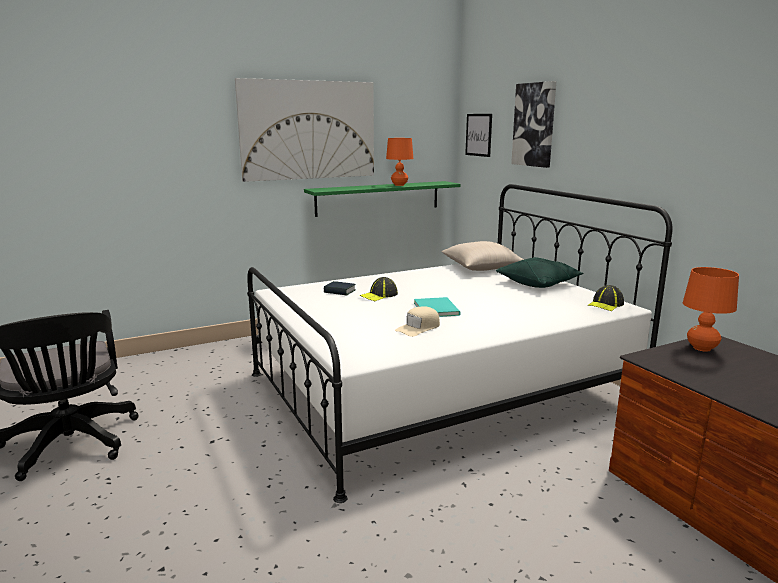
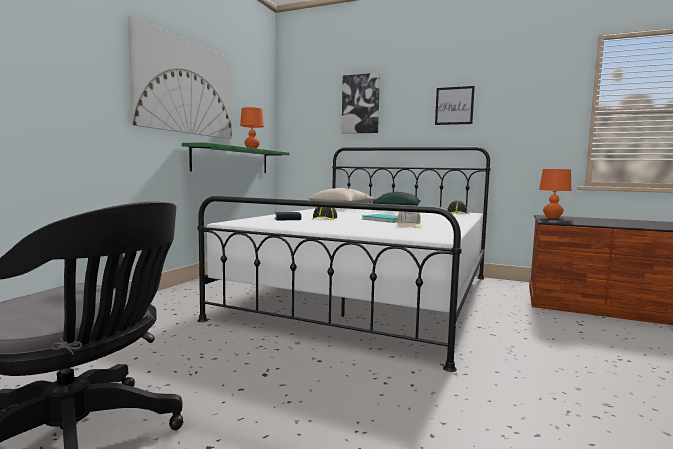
camera: 40 degrees left, 10 degrees down
(478, 135) = (301, 115): picture -> picture (454, 105)

